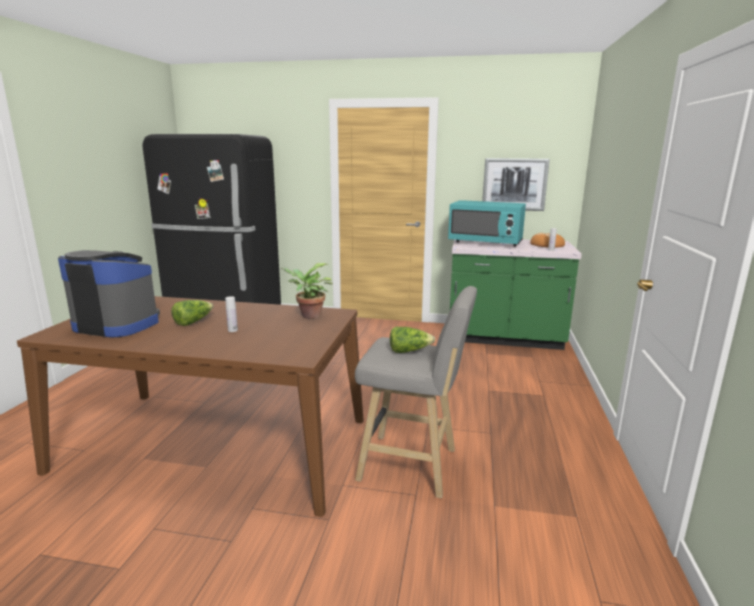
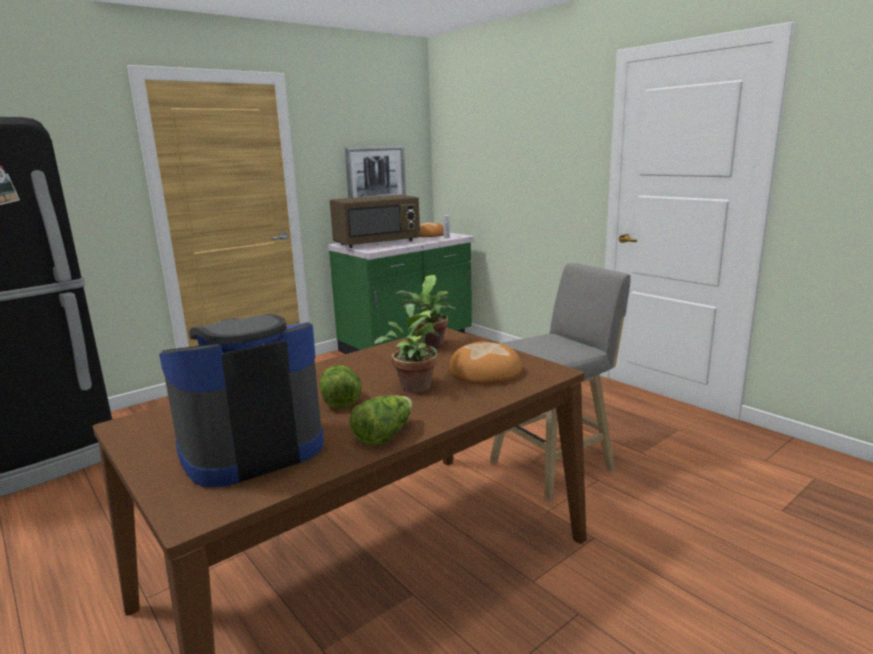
camera: 50 degrees left, 0 degrees up
(232, 330) = (414, 385): white bottle -> potted plant
(277, 340) = (484, 371): none -> bread
(409, 351) = (554, 342): lettuce -> lettuce (384, 435)
(485, 242) = (377, 243): turquoise microwave -> brown microwave

